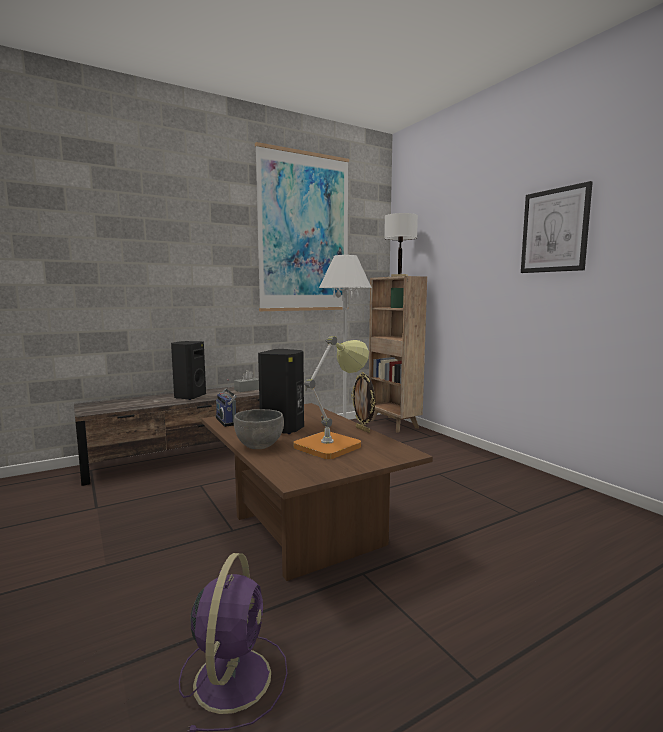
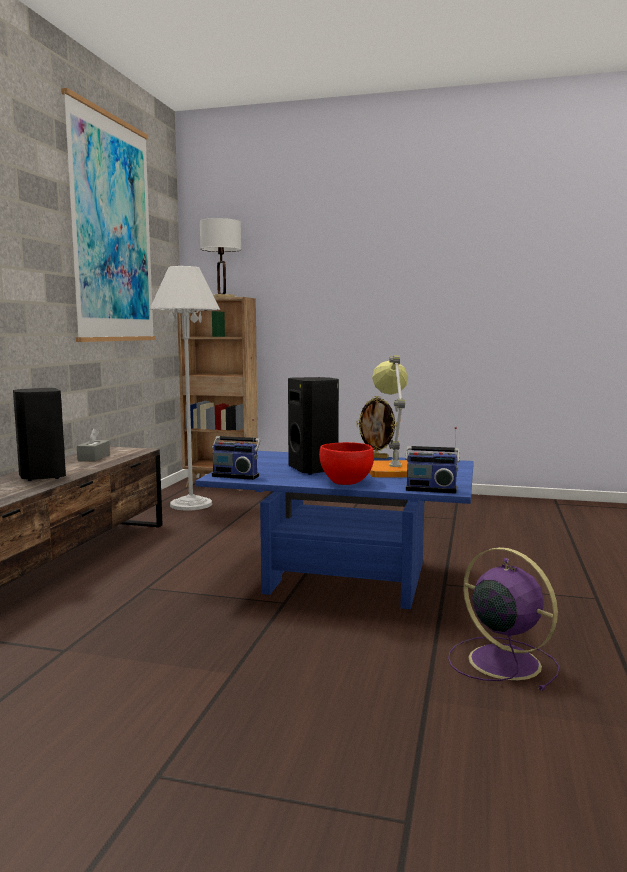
camera: 45 degrees left, 0 degrees up
(259, 446) = (346, 482): grey bowl -> red bowl
(284, 473) = (431, 489): none -> radio
(302, 530) = (343, 580): brown coffee table -> blue coffee table
(554, 230) = (413, 258): picture -> none

